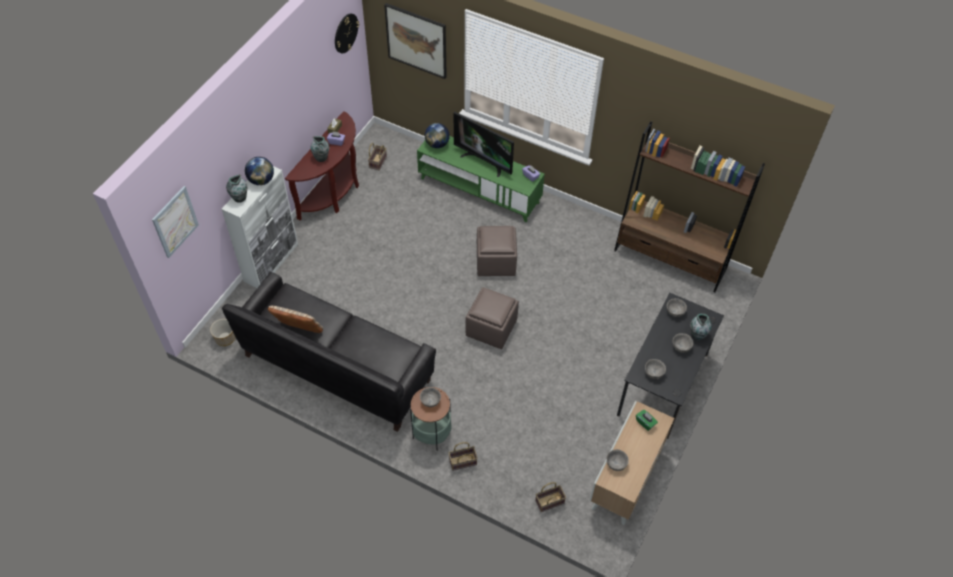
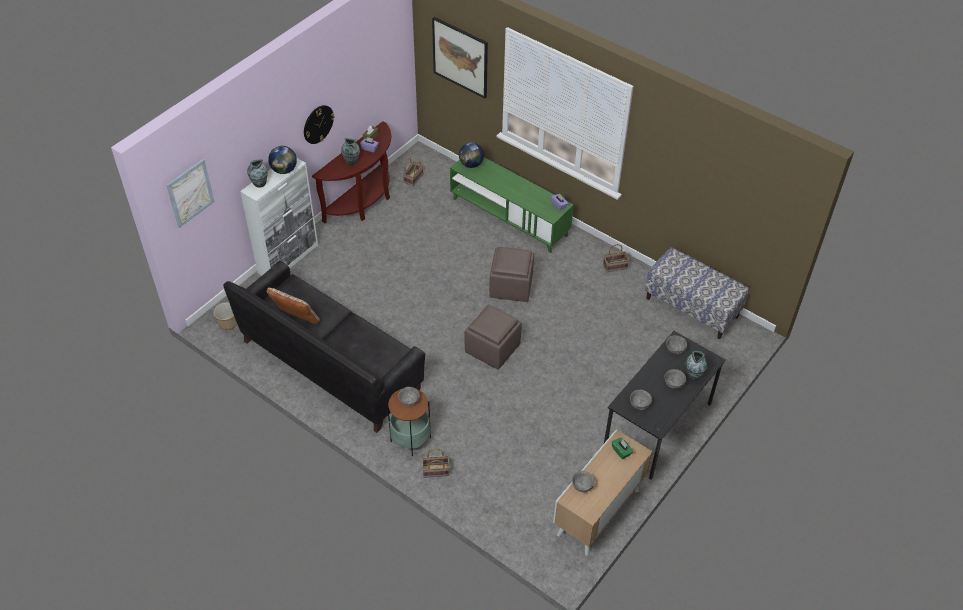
camera: 10 degrees right, 5 degrees down
(345, 33) = (391, 42): wall clock -> wall clock (318, 124)
(484, 161) = (515, 186): television -> none
(549, 502) = (514, 522): basket -> basket (614, 266)
(670, 259) = (692, 307): brown bookcase -> bench

